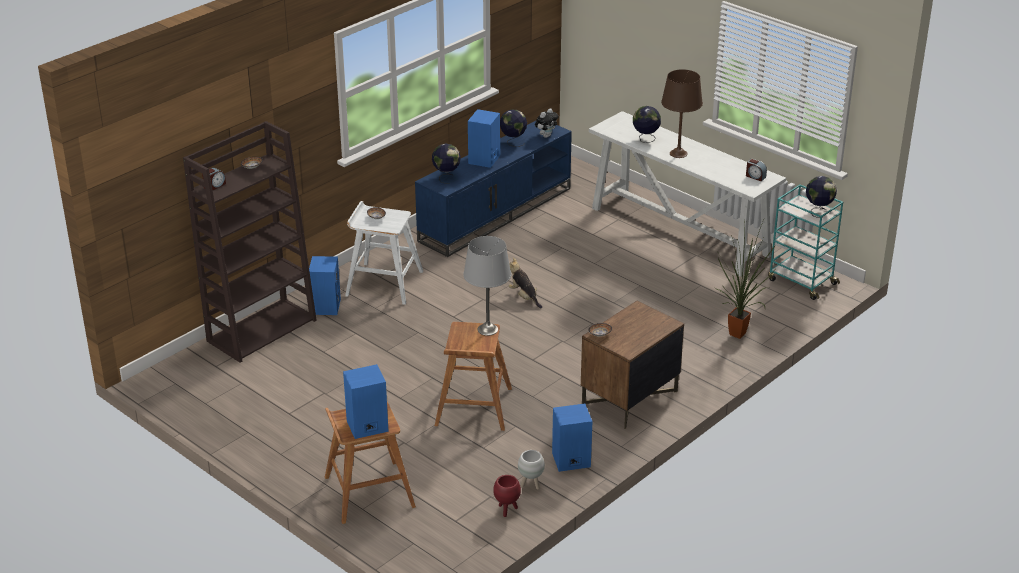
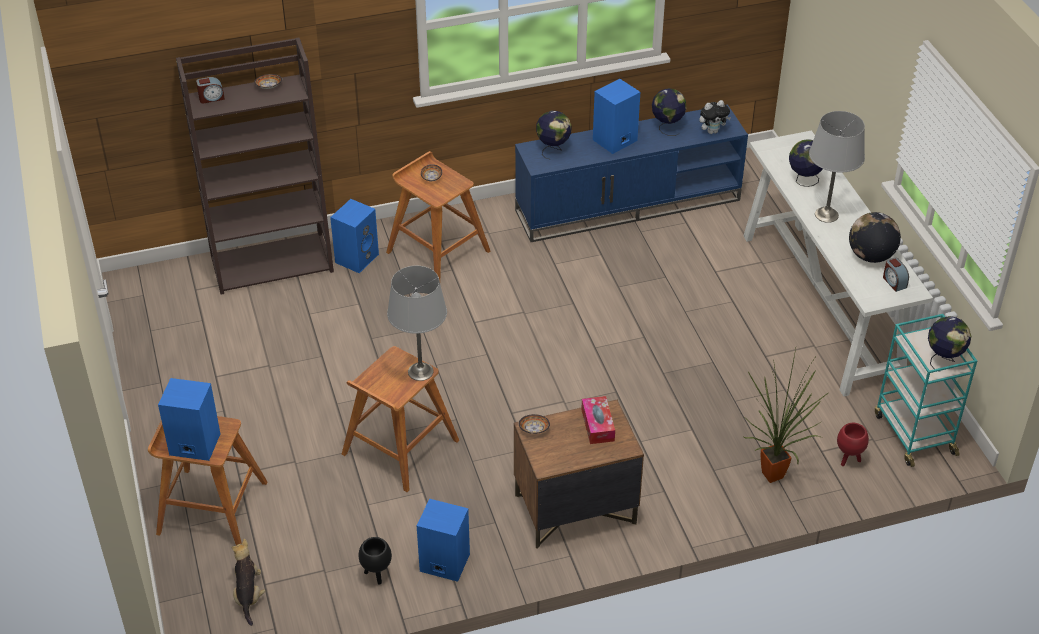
camera: 30 degrees right, 10 degrees up
(383, 283) = (437, 251): white stool -> brown stool
(506, 510) = (326, 595): red planter -> red planter (848, 459)
(524, 297) = (570, 326): plush toy -> plush toy (248, 594)
(531, 484) = (377, 575): white planter -> black planter
(639, 318) = (597, 425): none -> tissue box
(678, 154) = (826, 215): brown table lamp -> grey table lamp
(727, 167) = (870, 256): none -> globe

